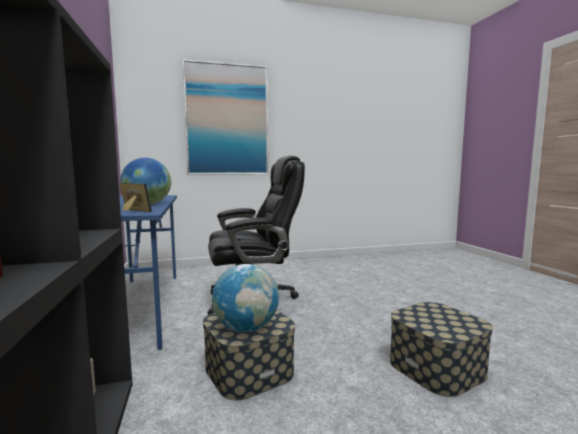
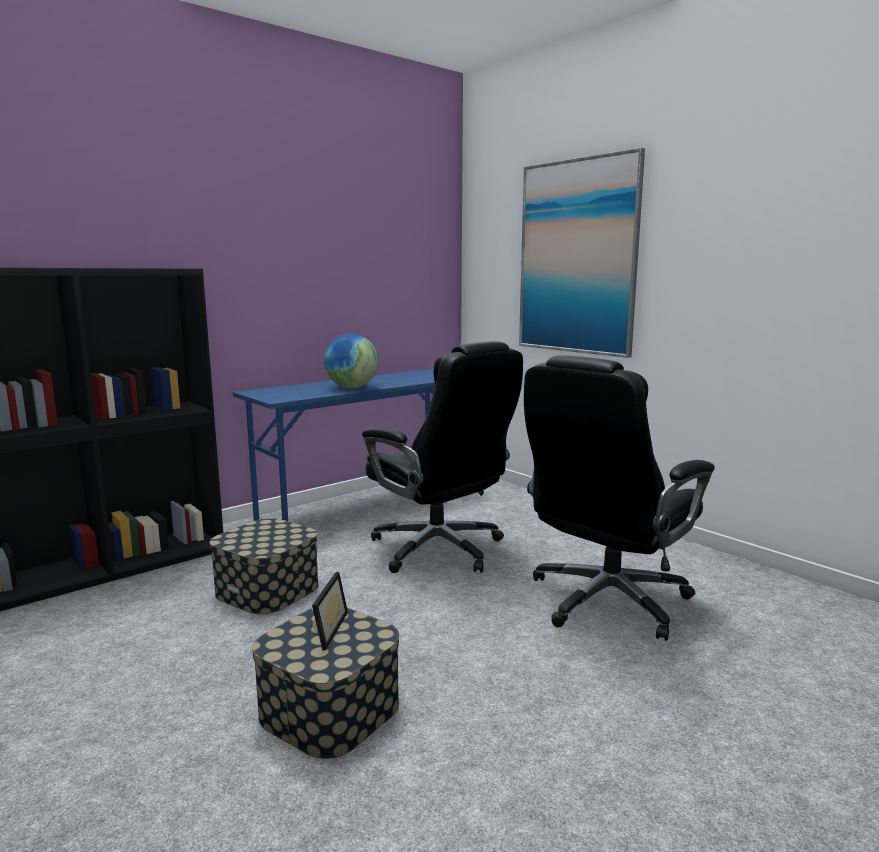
camera: 65 degrees right, 5 degrees up
(131, 211) = (289, 394): picture frame -> picture frame (324, 629)
(246, 328) = (246, 539): globe -> none
(350, 282) = (606, 601): none -> black office chair

